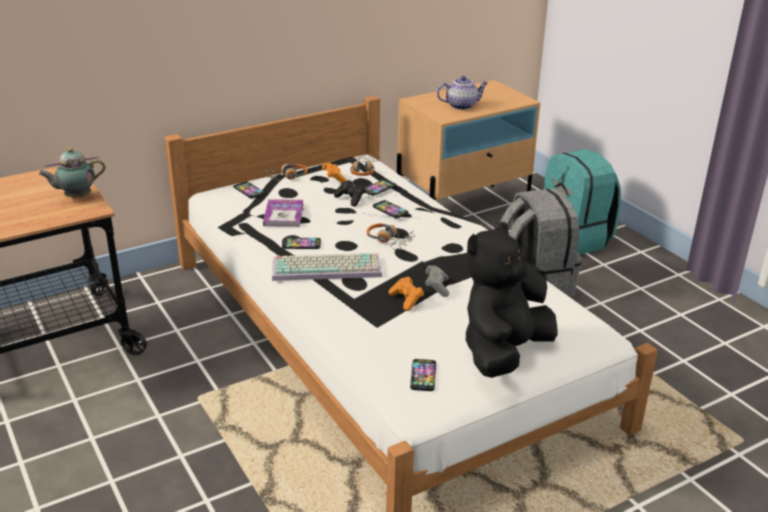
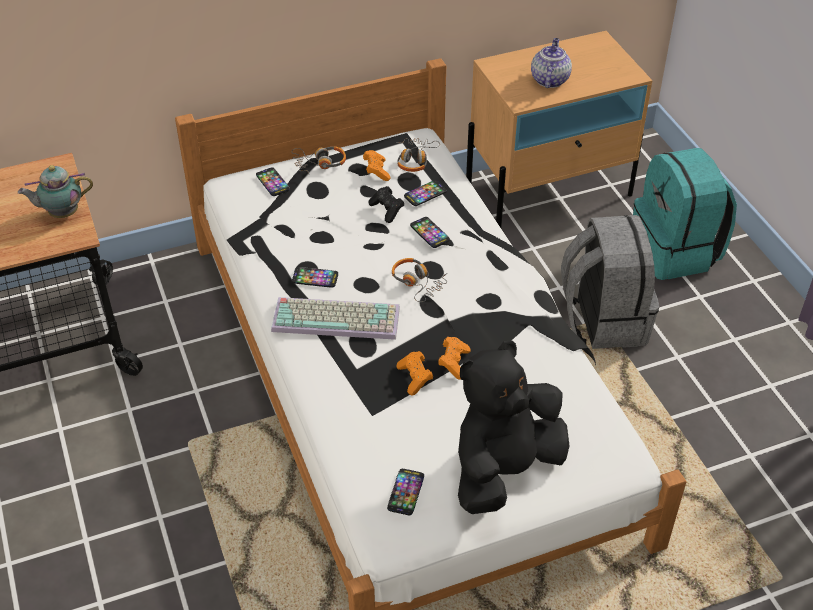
camera: 10 degrees right, 15 degrees up
(283, 214) = (304, 228): book -> none
(437, 287) = (454, 363): grey game controller -> orange game controller
(462, 105) = (549, 79): teapot -> teapot turned 75 degrees counterclockwise

